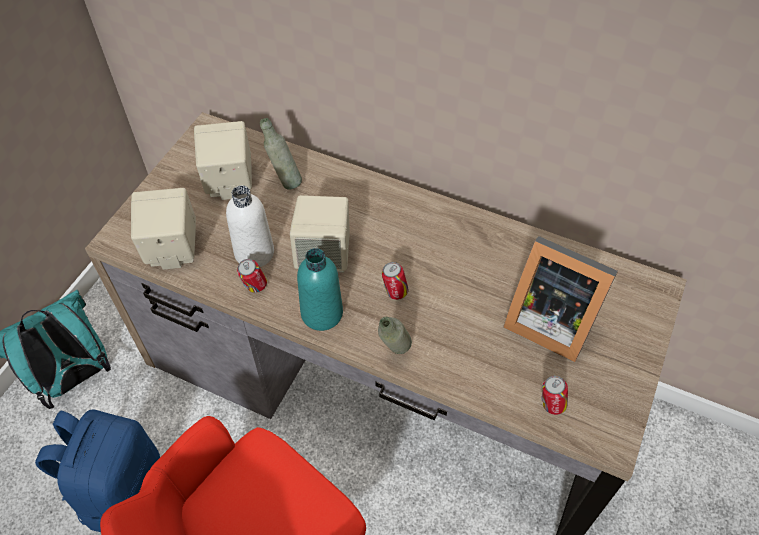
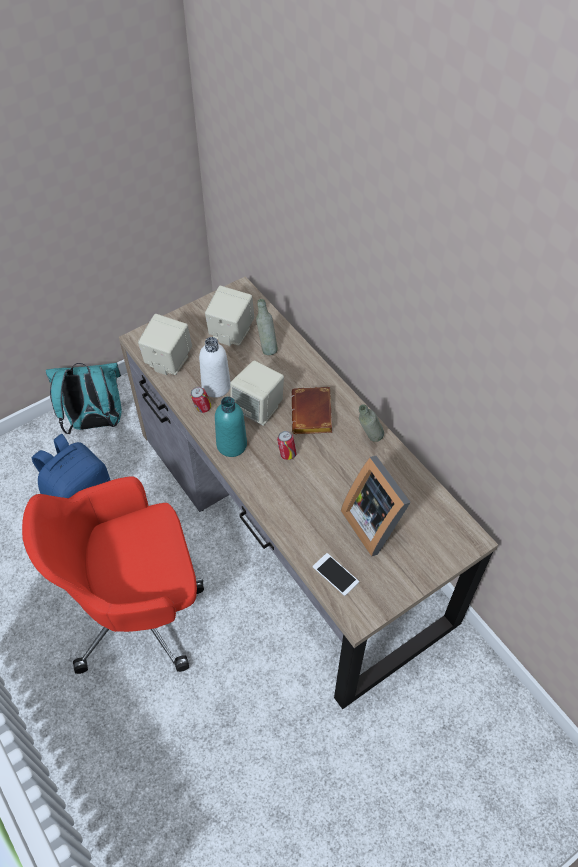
camera: 30 degrees right, 0 degrees up
(393, 233) = (313, 415): none -> brown book
(394, 354) = (258, 492): grey bottle -> grey bottle (368, 439)
(551, 405) = (335, 574): can -> phone

